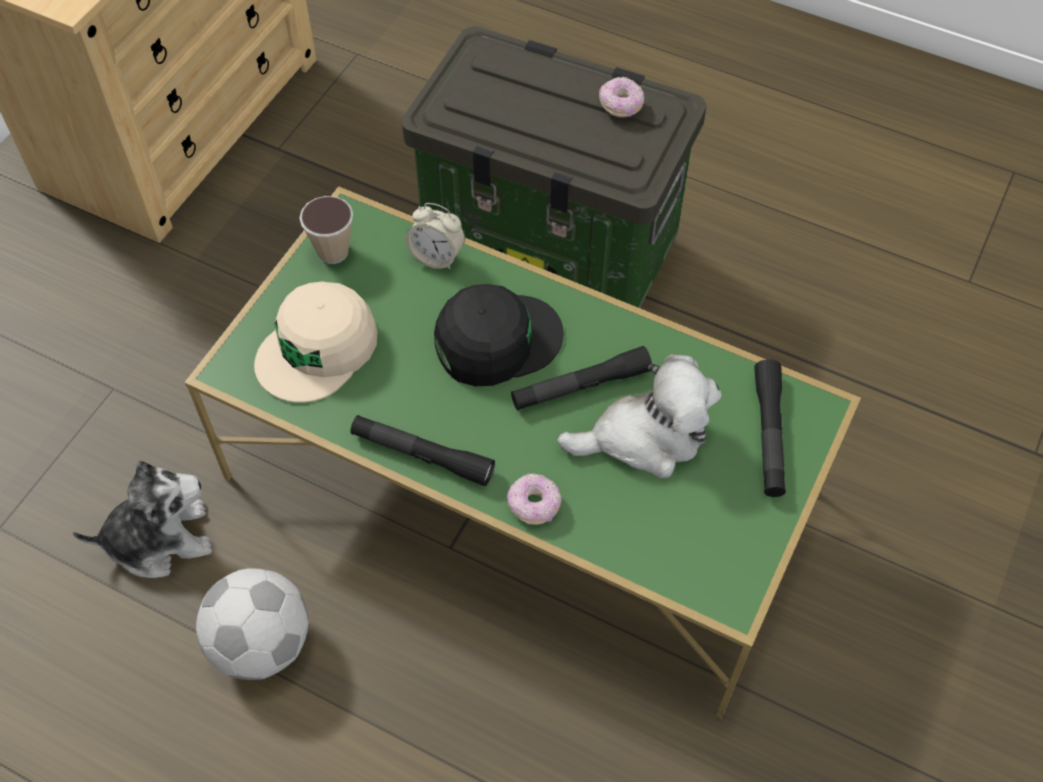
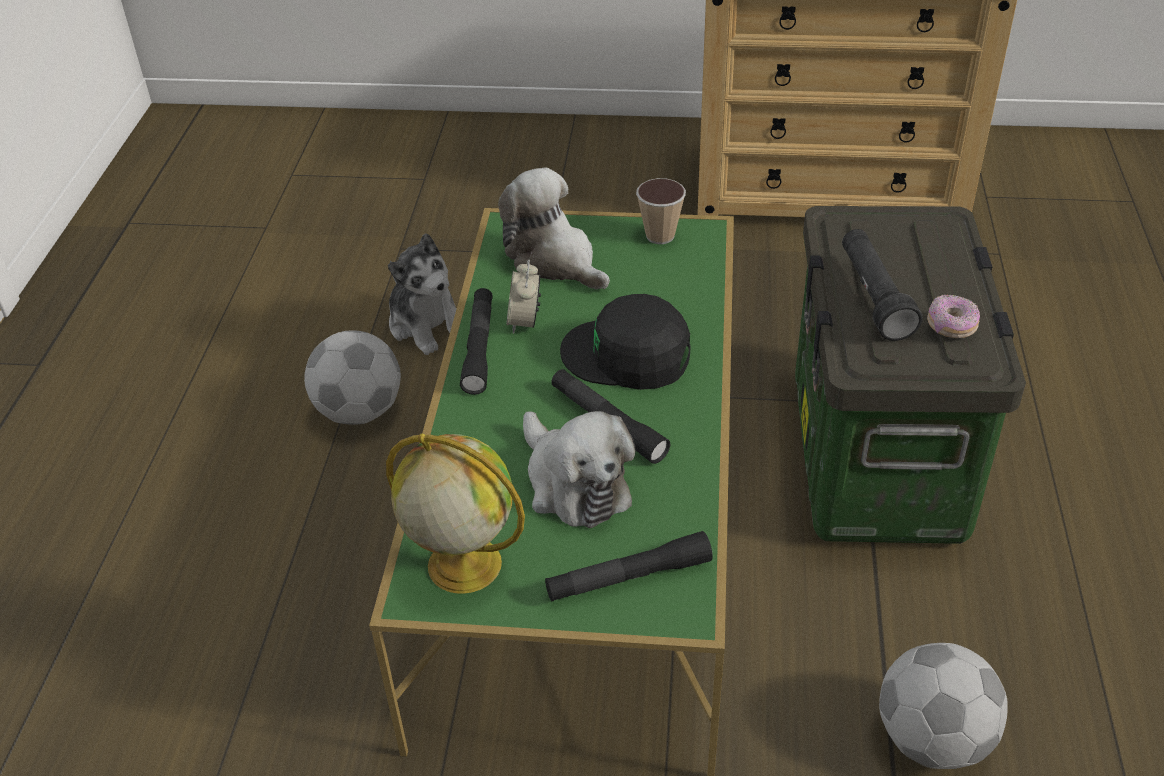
camera: 70 degrees right, 15 degrees down
(318, 349) = (554, 260): beige cap -> plush toy
(437, 256) = (697, 292): alarm clock -> alarm clock (524, 321)
(496, 340) = (627, 355): black cap -> black cap turned 150 degrees clockwise
(534, 505) = (460, 429): donut -> none
(558, 134) = (873, 296): none -> black flashlight
(707, 553) = (462, 564): none -> globe
(830, 341) = (933, 737): none -> football

